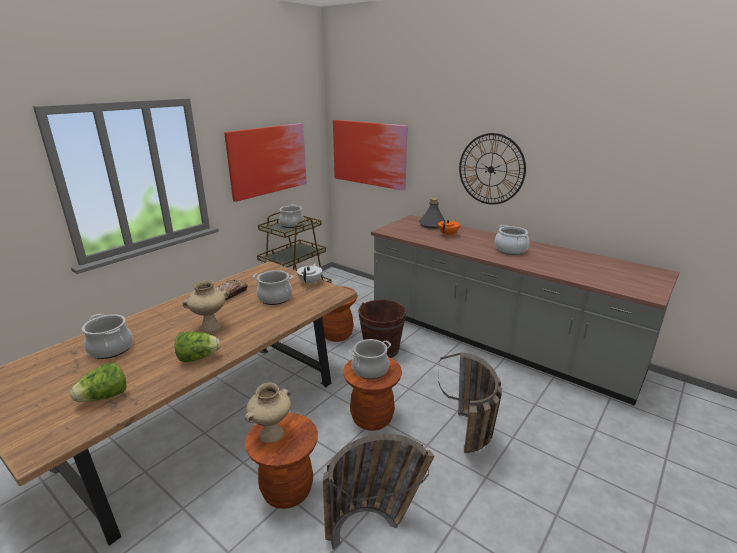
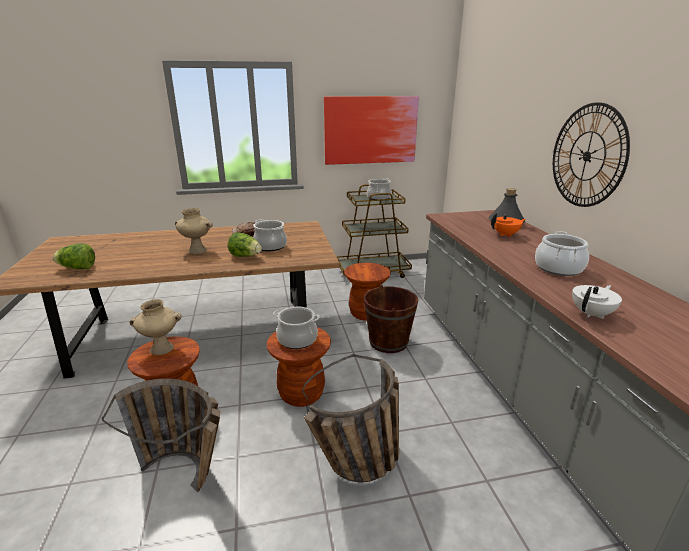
camera: 40 degrees right, 0 degrees up
(111, 349) = (130, 244): cooking pot -> none
(198, 358) = (154, 266): lettuce -> lettuce (245, 256)
(310, 282) = (317, 243): white teapot -> white teapot (592, 314)
(369, 153) = (479, 133): picture -> none

